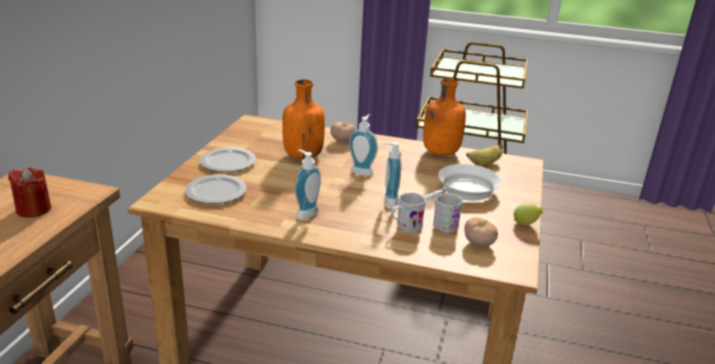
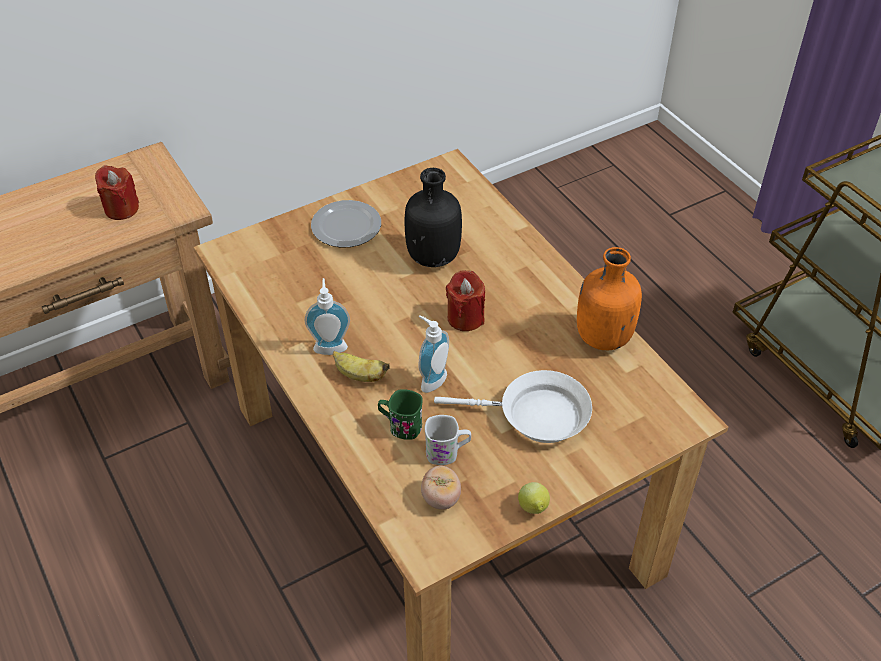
camera: 45 degrees right, 20 degrees up
(215, 191) = (286, 265): plate -> none
(302, 155) = (433, 255): orange bottle -> black bottle
(342, 141) = (508, 254): tomato -> none
(363, 171) = (465, 318): soap dispenser -> red candle
(405, 226) = (400, 426): white mug -> green mug
(484, 163) = (632, 387): banana -> banana (359, 376)

